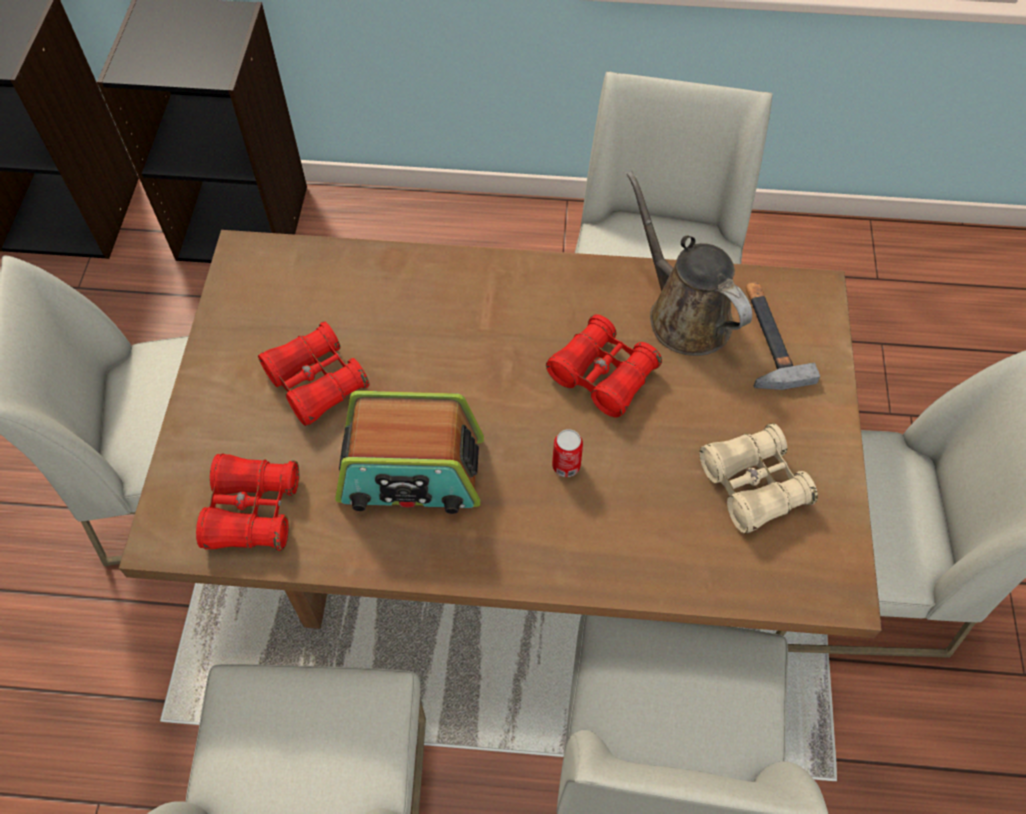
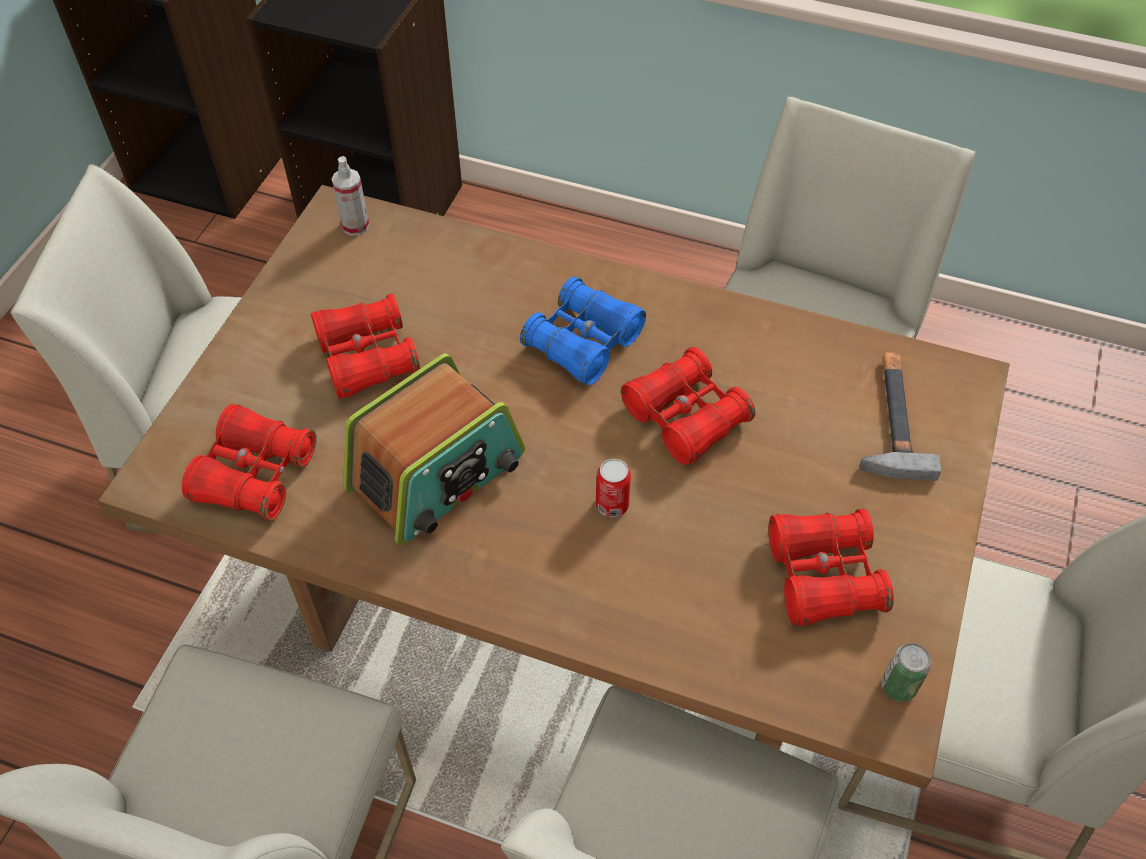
camera: 15 degrees right, 5 degrees down
(265, 262) = (355, 226): none -> spray bottle
(411, 472) = (437, 473): radio -> radio turned 60 degrees counterclockwise
(498, 328) = (583, 342): none -> blue binoculars
(684, 314) = (801, 372): brown watering can -> none
(752, 485) = (823, 576): beige binoculars -> red binoculars
(836, 562) = (898, 686): none -> can

